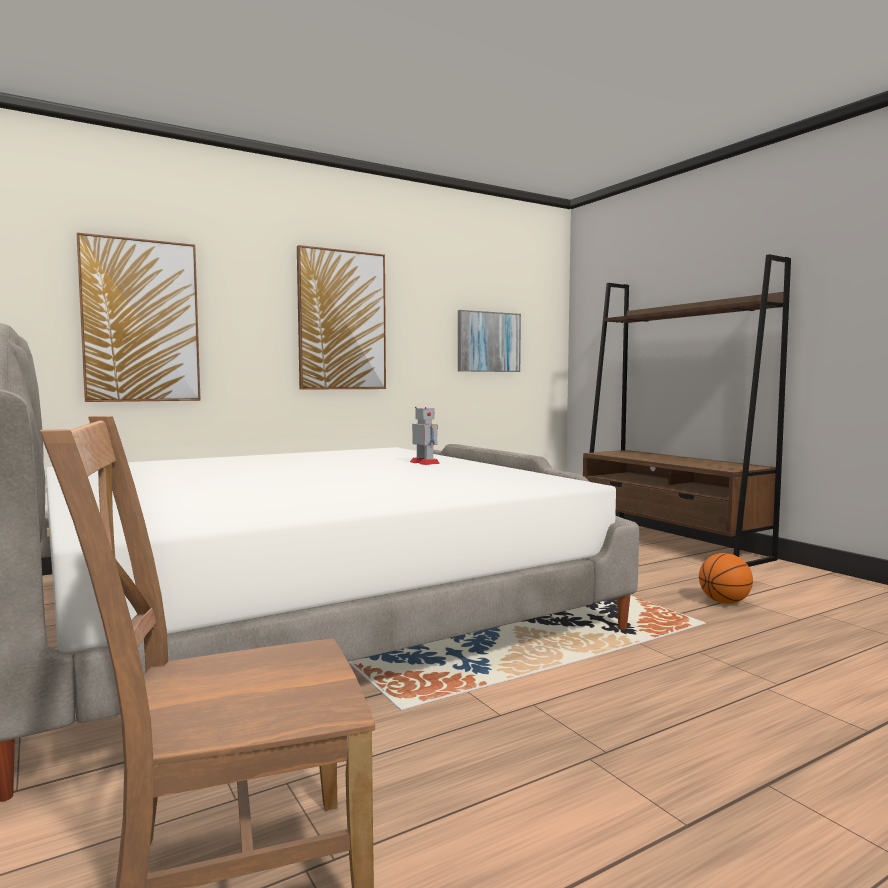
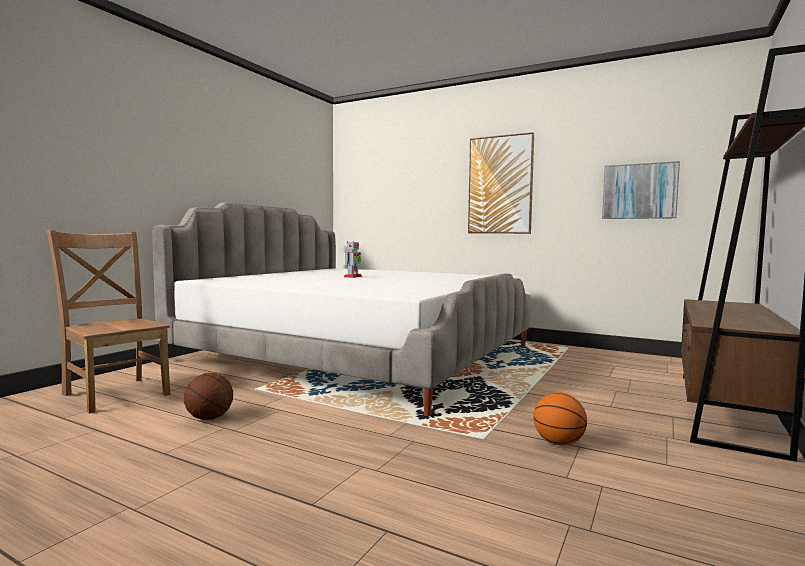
camera: 60 degrees right, 0 degrees up
(141, 321) = (388, 196): picture -> none
(425, 463) = (448, 281): toy robot -> toy robot (353, 277)
(532, 767) = (210, 418): none -> basketball

